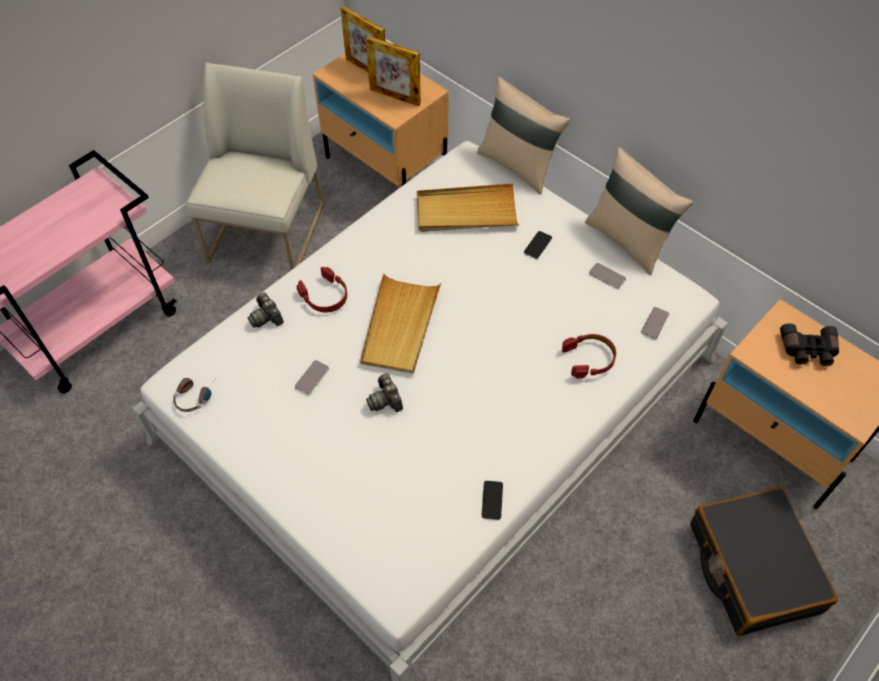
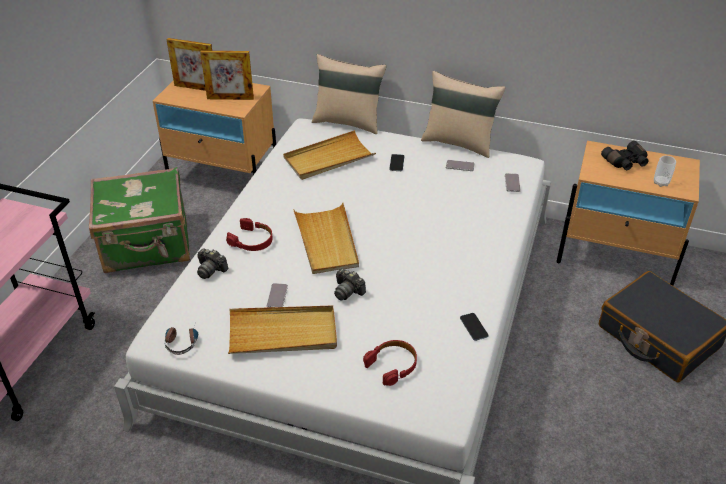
camera: 25 degrees left, 15 degrees down
(267, 233) = (147, 245): white chair -> green suitcase
(293, 426) = (283, 333): none -> beige tray
(589, 358) = (482, 217): red headphones -> red headphones (392, 365)
(833, 398) = (661, 183): none -> cup

